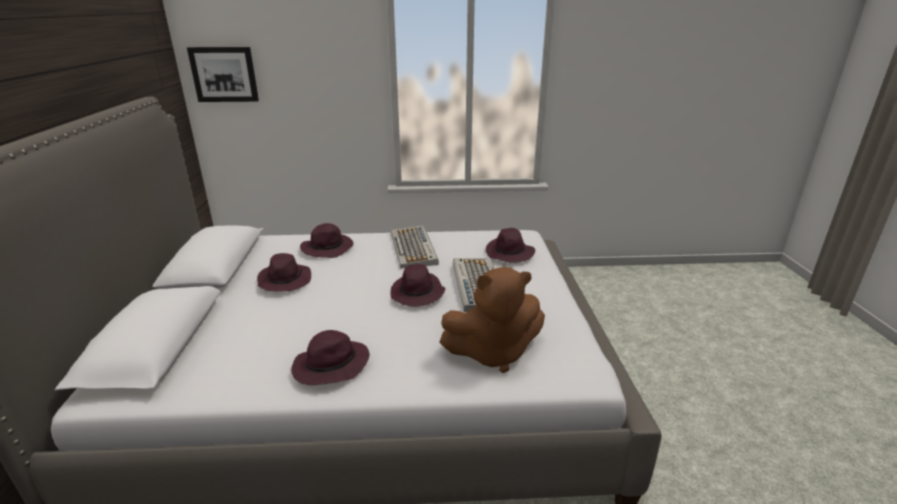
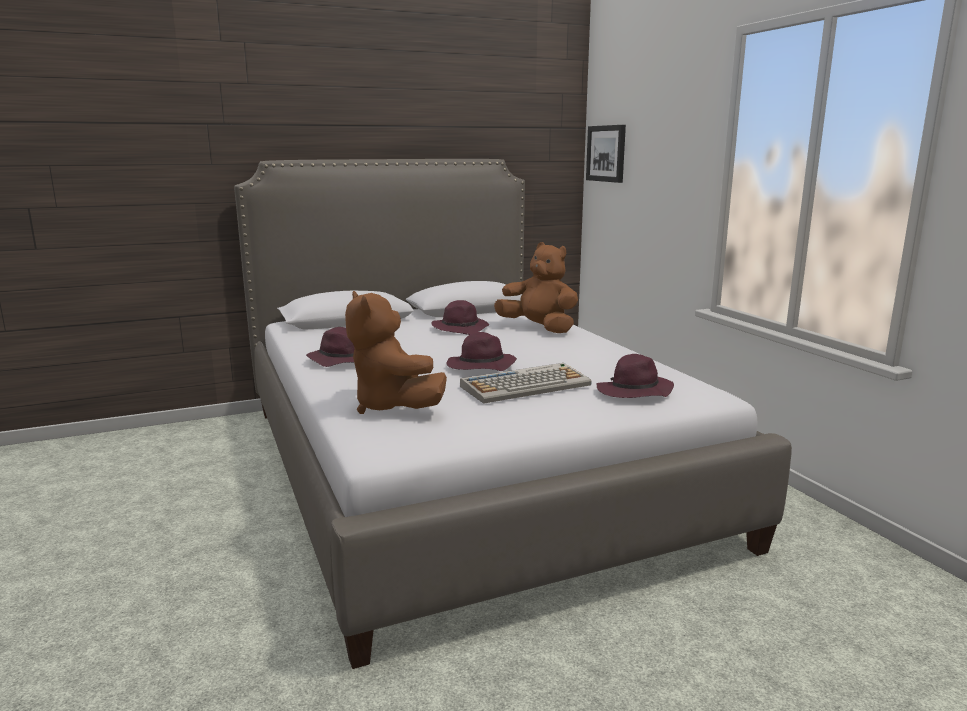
camera: 70 degrees right, 10 degrees down
(328, 248) = (539, 328): purple hat -> brown plush toy
(414, 248) = (584, 353): keyboard -> none

